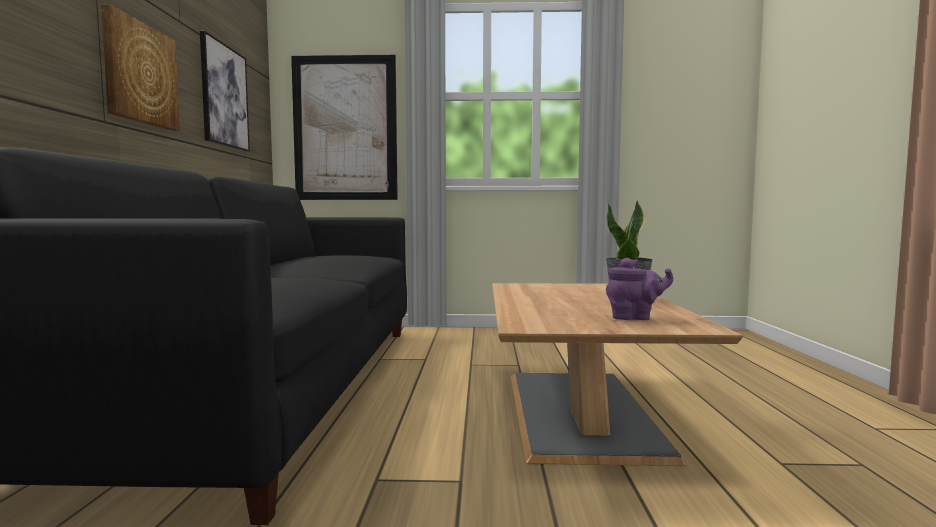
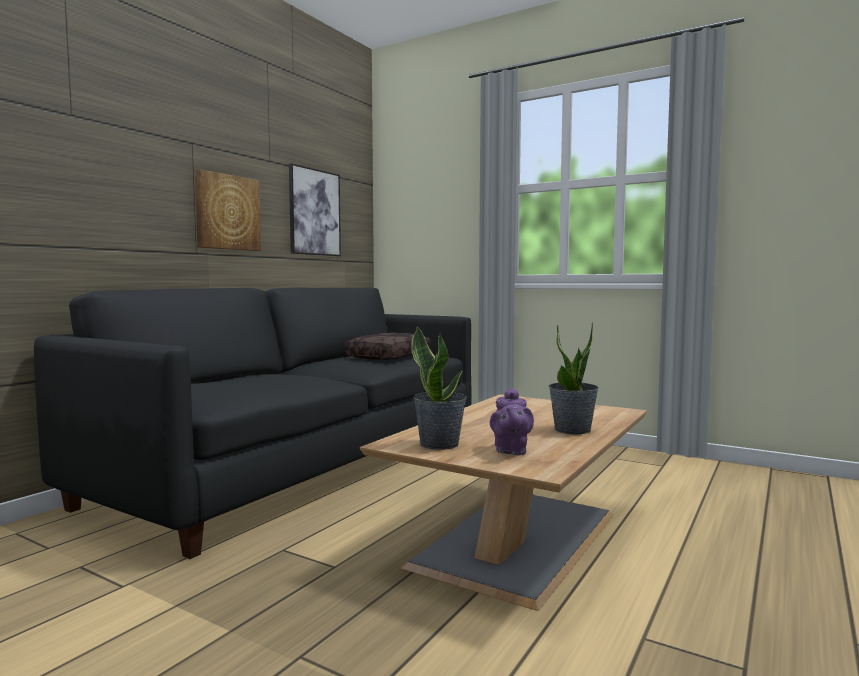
camera: 30 degrees right, 0 degrees up
(340, 257) = (387, 356): none -> brown pillow
(345, 128) = (431, 227): picture -> none
(564, 321) = (439, 444): none -> potted plant
(634, 318) = (510, 451): purple teapot -> purple teapot turned 60 degrees clockwise

